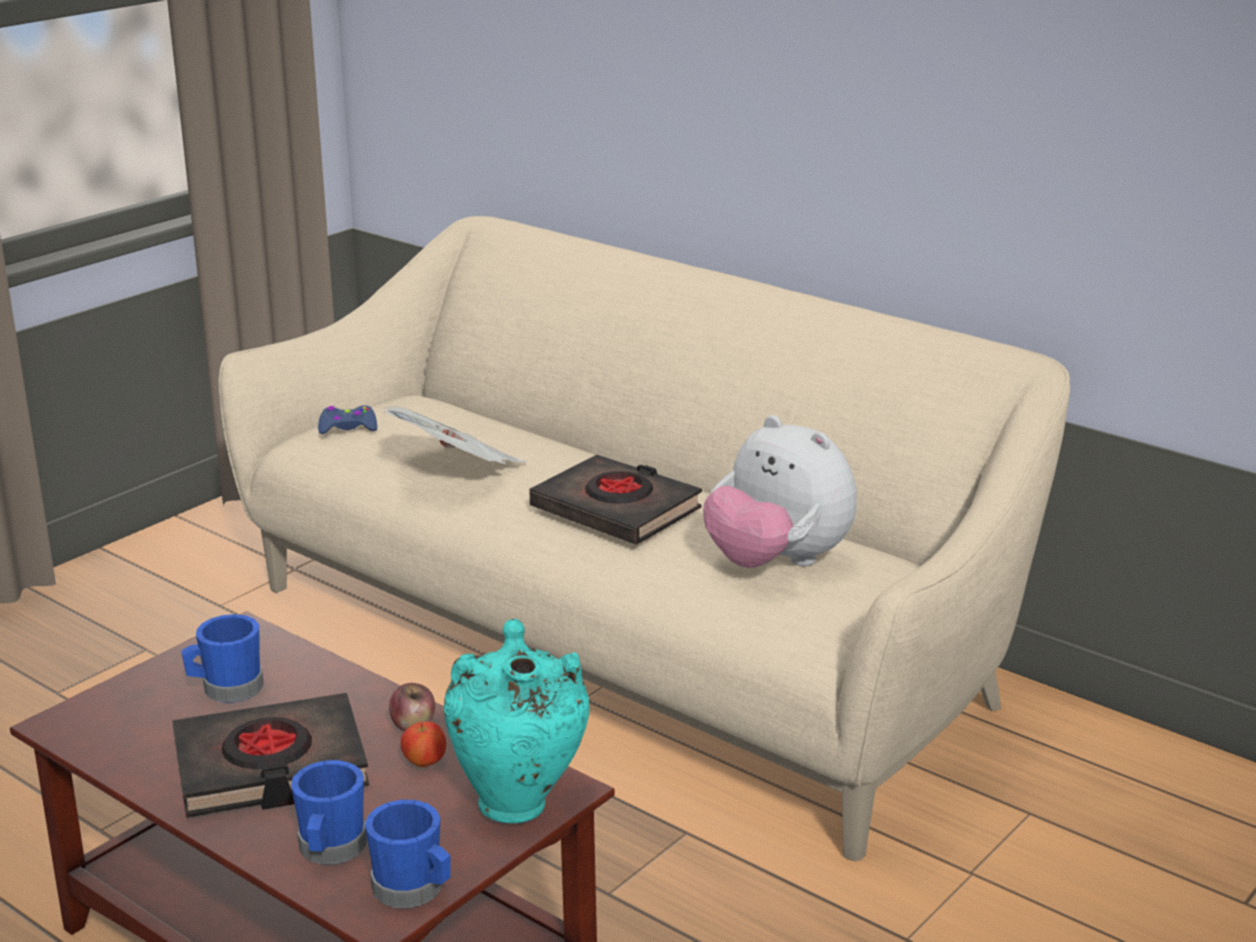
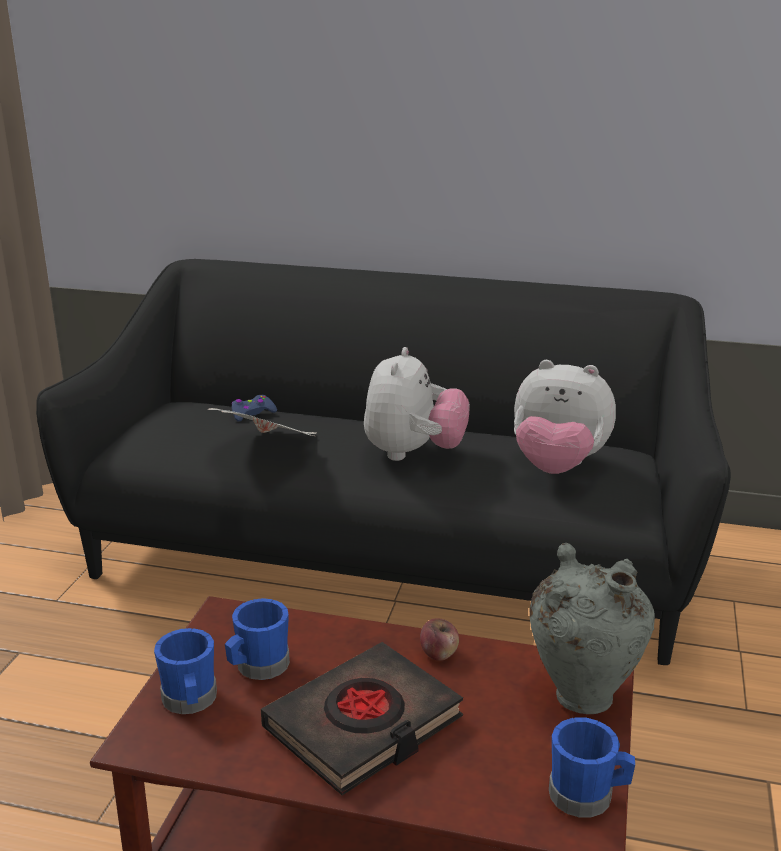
camera: 25 degrees left, 0 degrees up
(330, 850) = (487, 783): blue mug -> blue mug (190, 701)
(348, 427) = (151, 434): blue game controller -> blue game controller (252, 413)
(424, 763) = (480, 683): apple -> none
(518, 802) = (583, 693): turquoise vase -> grey vase
(616, 509) = (413, 453): black book -> plush toy
(628, 644) = (391, 553): beige sofa -> black sofa

